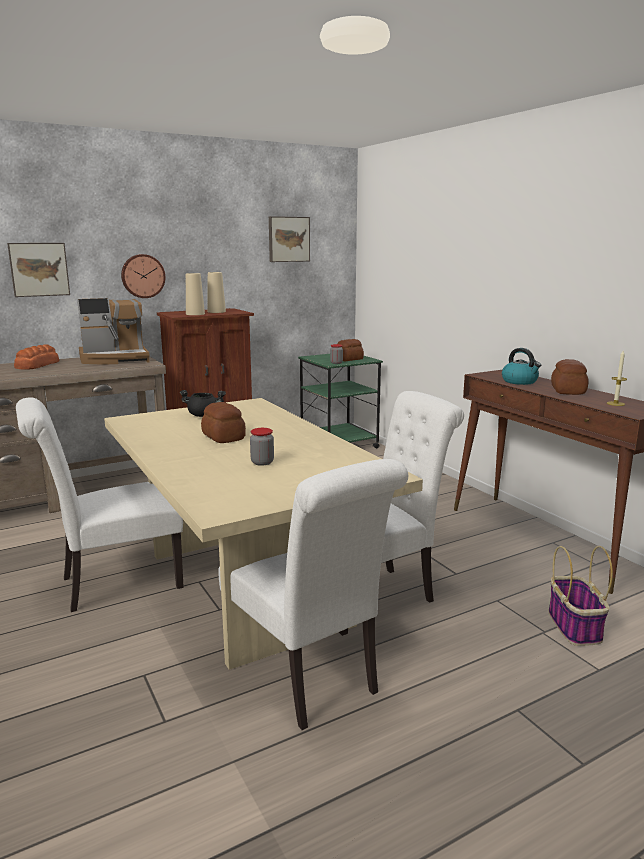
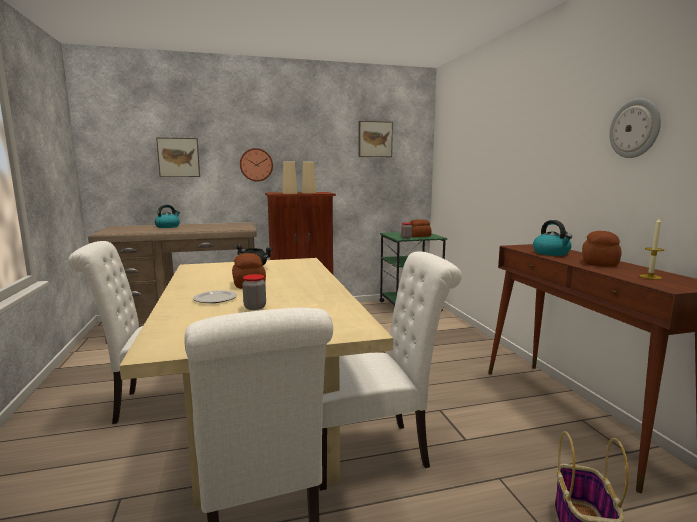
camera: 15 degrees right, 5 degrees down
(37, 365) = (168, 226): bread -> kettle
(115, 359) = (226, 225): coffee machine -> none
(208, 456) = (216, 298): none -> plate
(596, 259) = (635, 128): none -> wall clock

